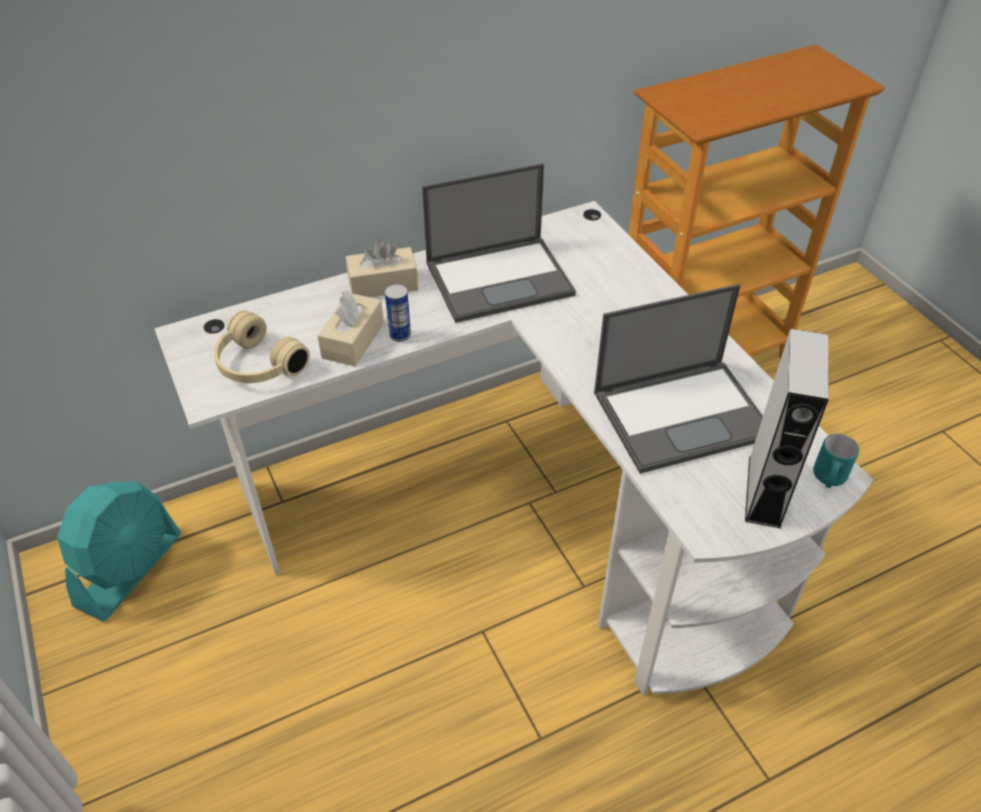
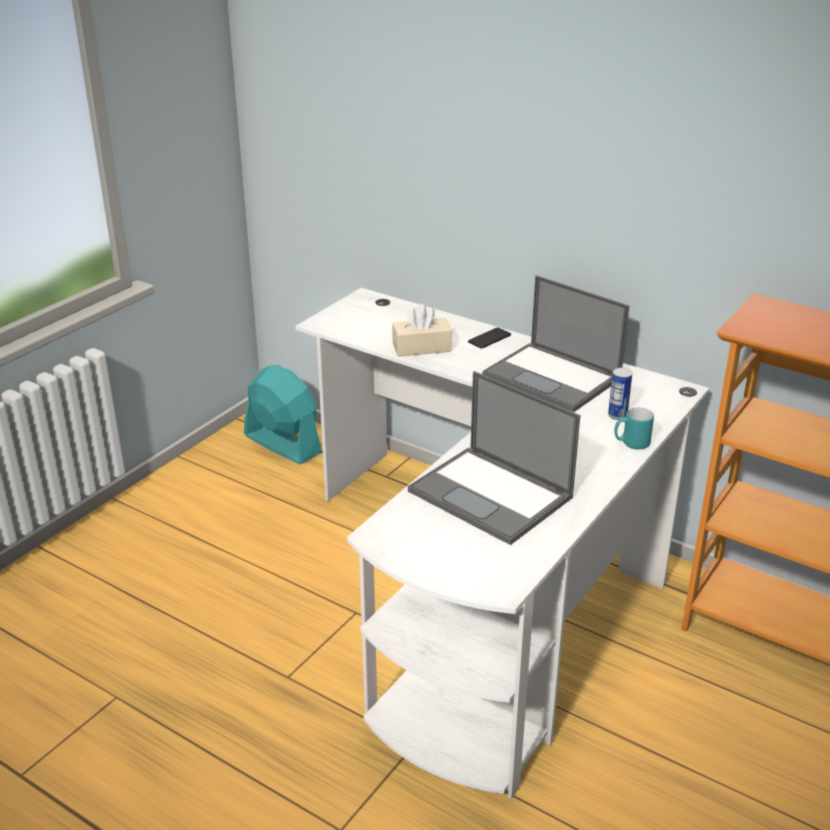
camera: 60 degrees right, 15 degrees down
(130, 569) = (282, 444): turquoise fan -> turquoise fan turned 135 degrees counterclockwise
(256, 365) = (363, 326): beige headphones -> none
(383, 284) = (489, 338): beige tissue box -> phone
(400, 335) = (445, 361): can -> can (617, 415)
(764, 491) = (445, 553): grey speaker -> none
(828, 479) = (490, 583): turquoise mug -> turquoise mug (631, 444)

